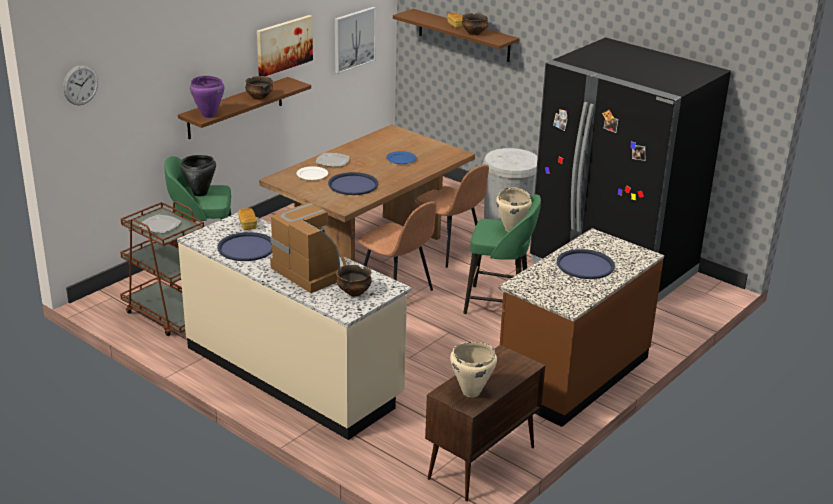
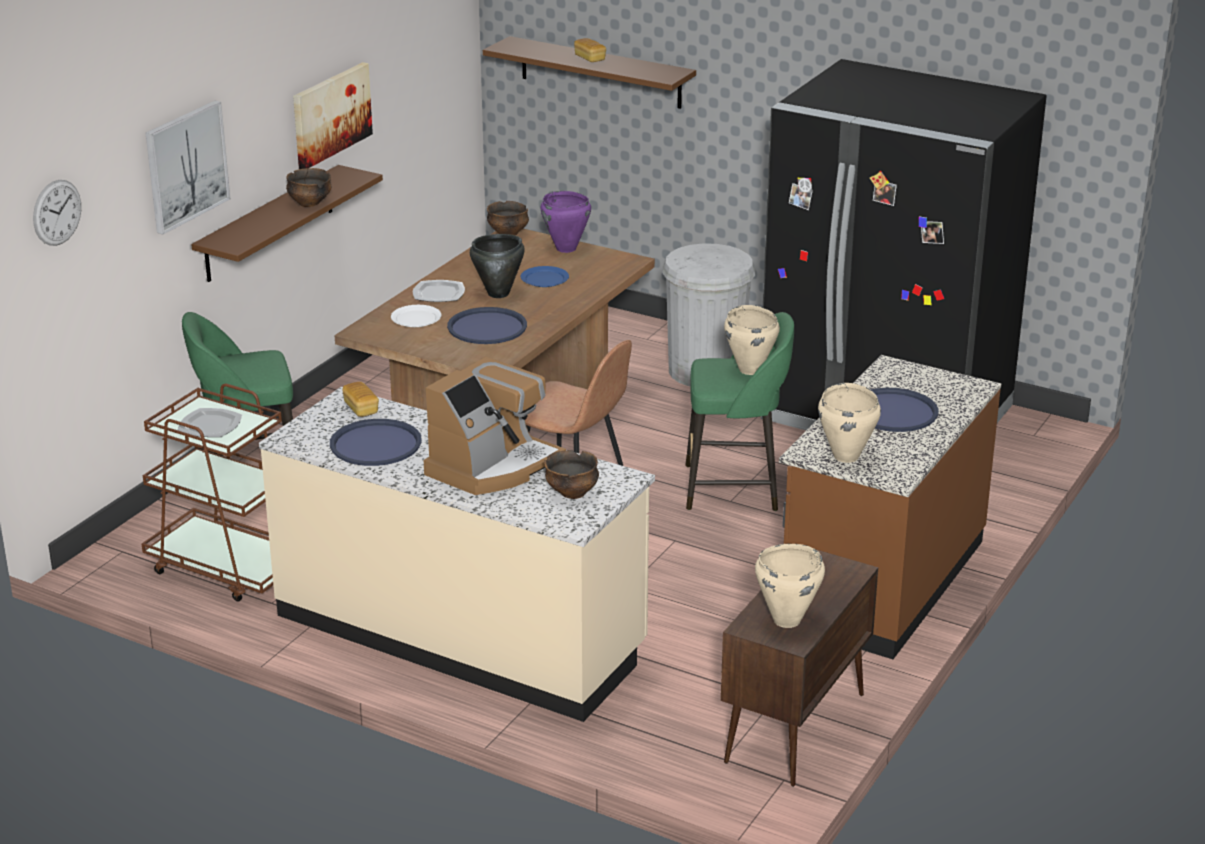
camera: 10 degrees left, 0 degrees up
(200, 193) = (241, 367): black cooking pot -> black cooking pot (499, 294)
(208, 115) = (242, 240): purple cooking pot -> purple cooking pot (566, 249)
(312, 270) = (493, 467): coffee machine -> coffee machine turned 90 degrees clockwise
(354, 39) = (425, 94): picture -> picture (186, 166)
(449, 251) = (628, 415): brown chair -> none
(474, 33) = (624, 68): bowl -> bowl (508, 233)
(542, 290) = (846, 456): none -> beige cooking pot

